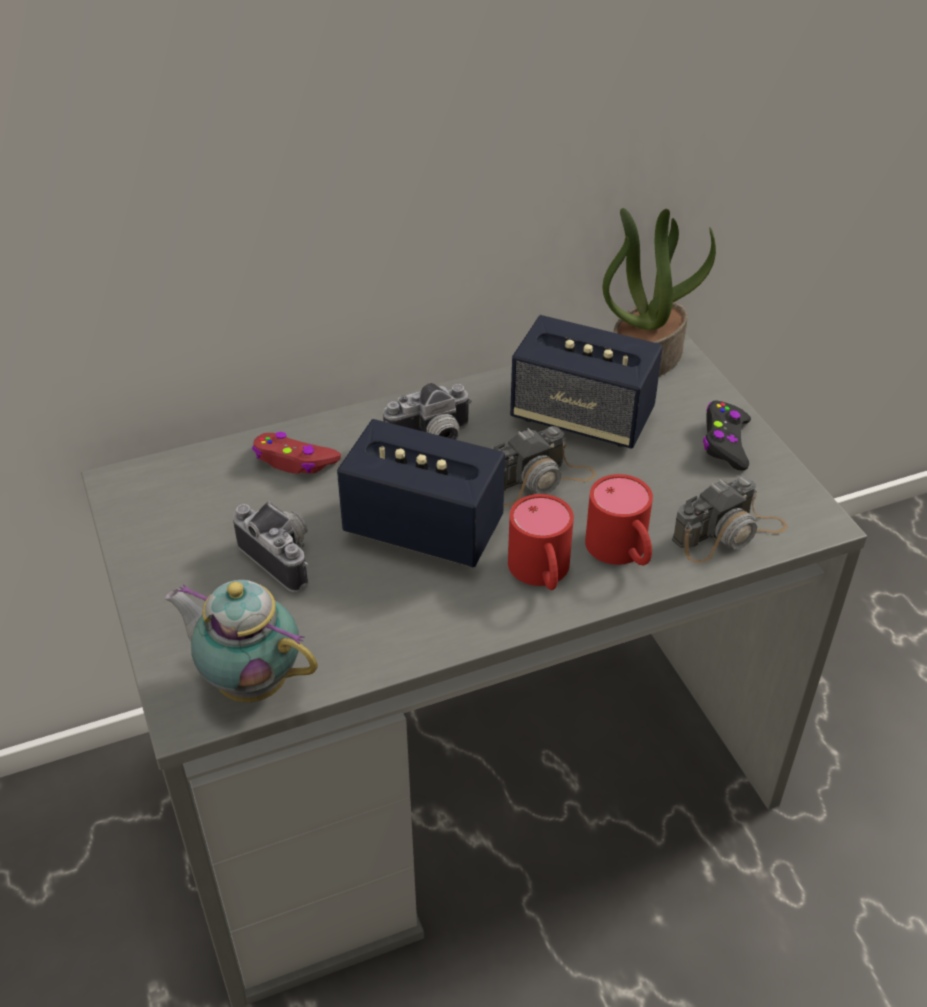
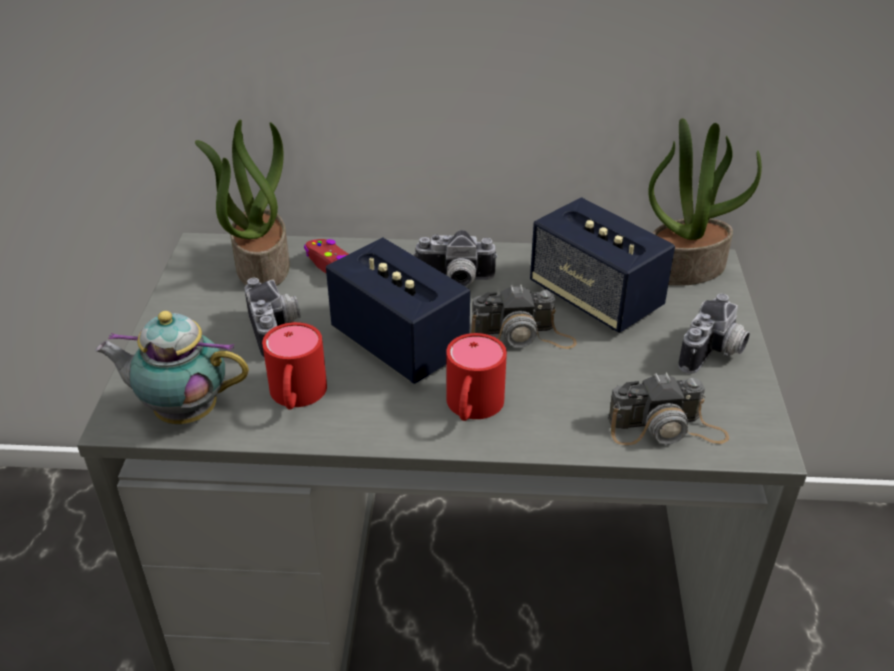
camera: 25 degrees right, 5 degrees down
(207, 484) = (261, 265): none -> potted plant
(249, 681) = (183, 412): teapot -> teapot turned 45 degrees counterclockwise
(622, 552) = (555, 414): red mug -> red mug (296, 397)
(725, 442) = (714, 354): black game controller -> camera

